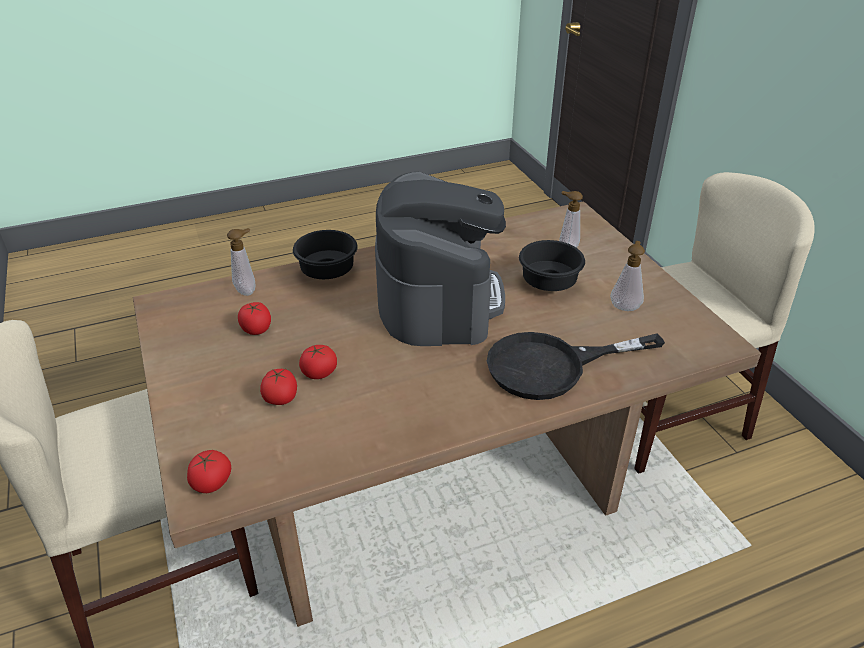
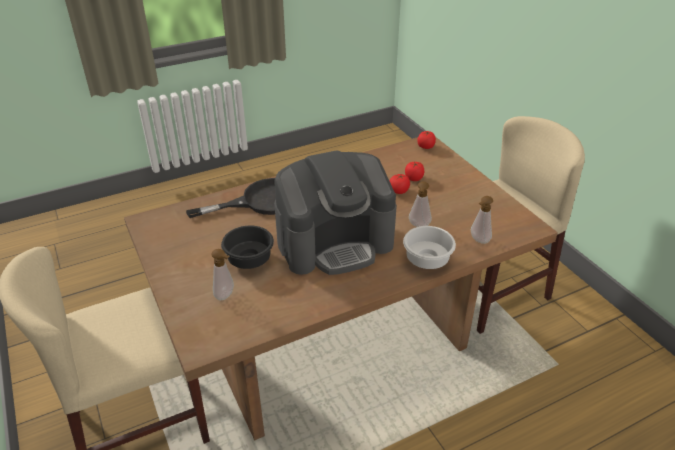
camera: 175 degrees right, 0 degrees up
(256, 329) = (452, 213): tomato -> none
(329, 271) = (425, 261): black bowl -> white bowl
(438, 298) = (335, 242): coffee machine -> coffee machine turned 105 degrees counterclockwise
(625, 306) = (197, 243): soap dispenser -> soap dispenser (419, 226)

